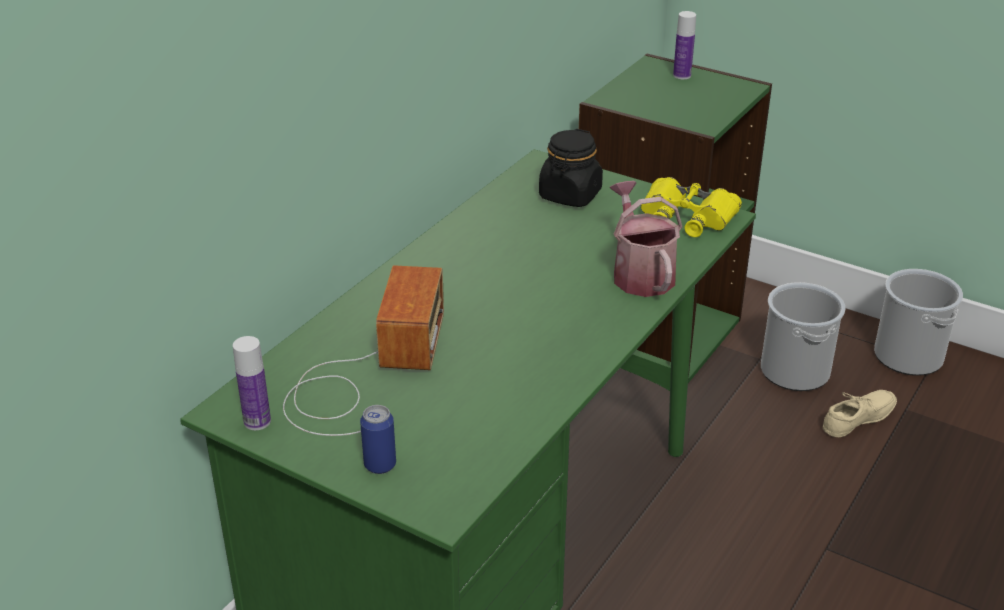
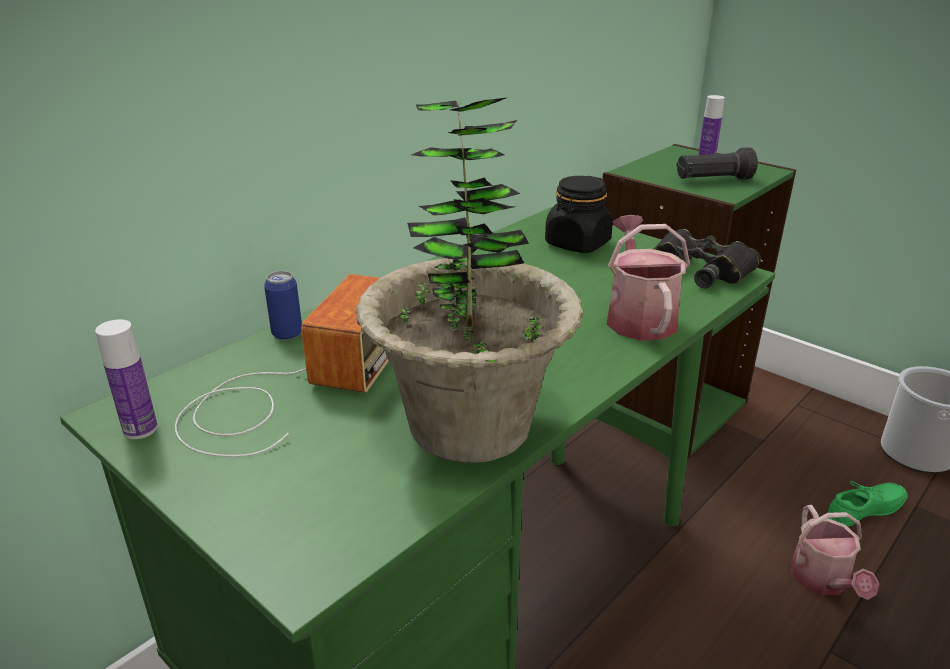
camera: 10 degrees right, 5 degrees down
(380, 465) = (253, 500): can -> can (287, 334)
(524, 388) = (470, 425): none -> potted plant
(687, 217) = (698, 270): yellow binoculars -> black binoculars
(691, 105) = (713, 180): none -> black flashlight
(795, 371) = (799, 455): bucket -> none
(820, 490) = (823, 581): none -> watering can
(860, 421) = (867, 512): beige shoe -> green shoe

